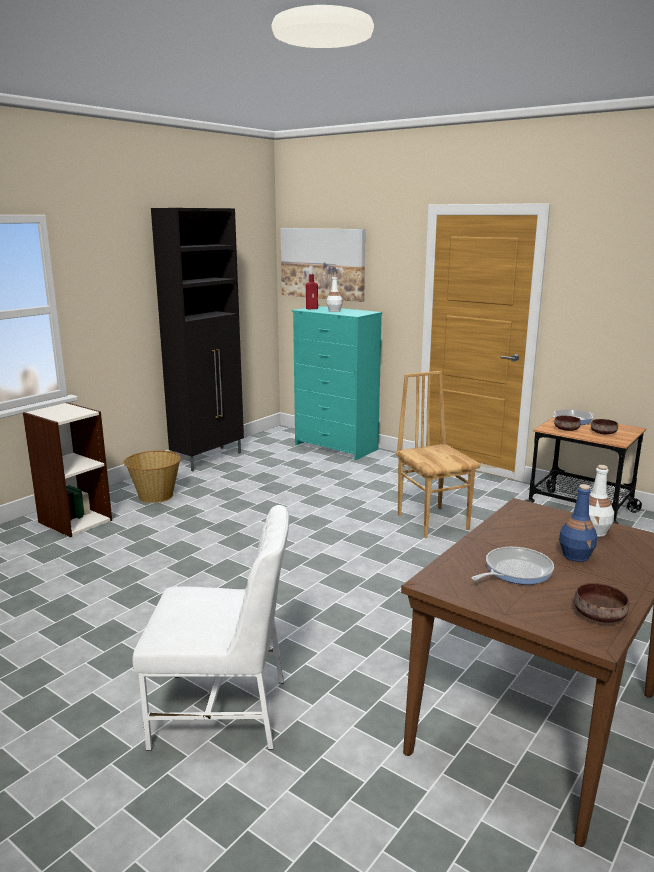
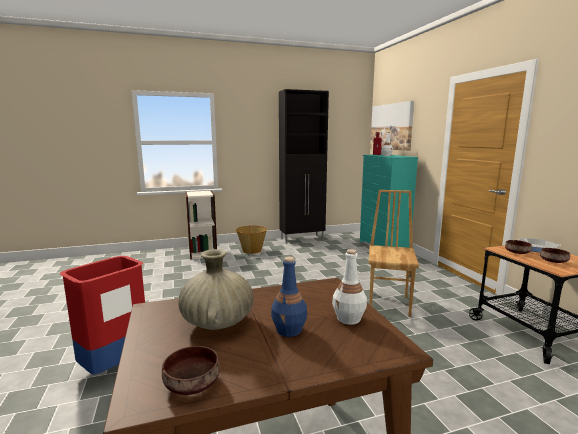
camera: 35 degrees right, 5 degrees down
(223, 712) = (115, 366): white chair -> red trash can
(515, 571) = (217, 322): frying pan -> beige vase

